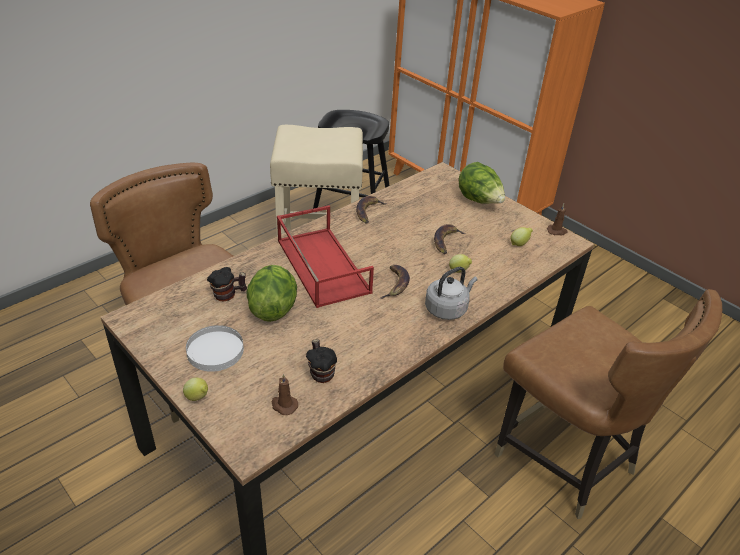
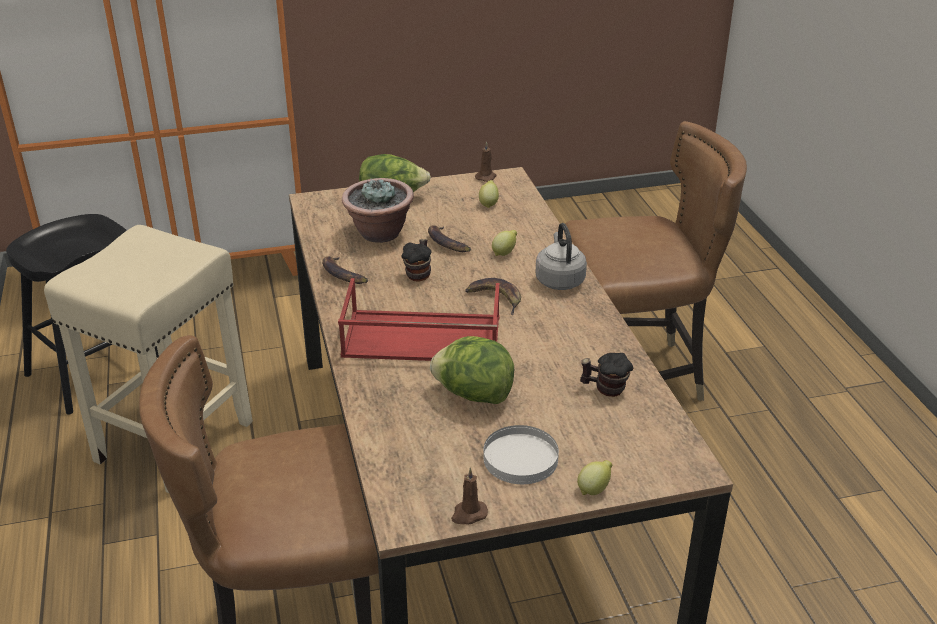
camera: 60 degrees left, 5 degrees down
(228, 295) = (421, 424): mug -> mug (419, 273)
(283, 405) = (641, 428): brown candle -> brown candle (468, 514)
(430, 210) = (379, 233): none -> potted plant

